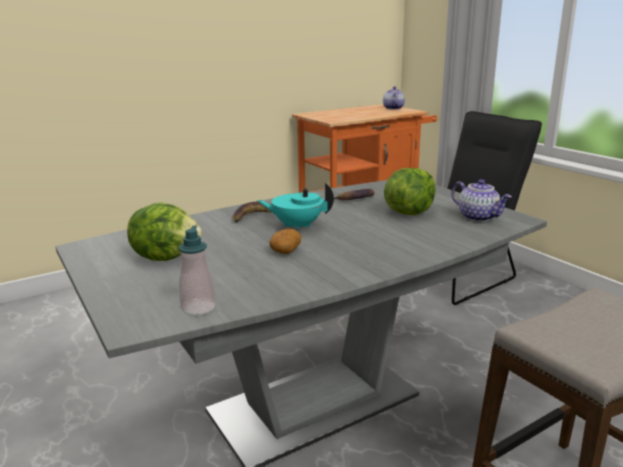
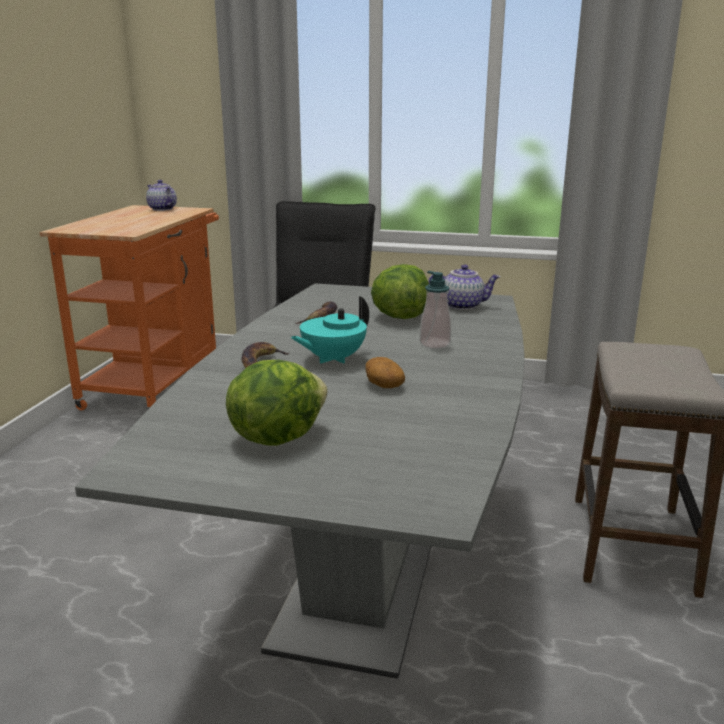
camera: 45 degrees left, 0 degrees up
(198, 308) = (447, 465): soap dispenser -> soap dispenser (435, 344)

